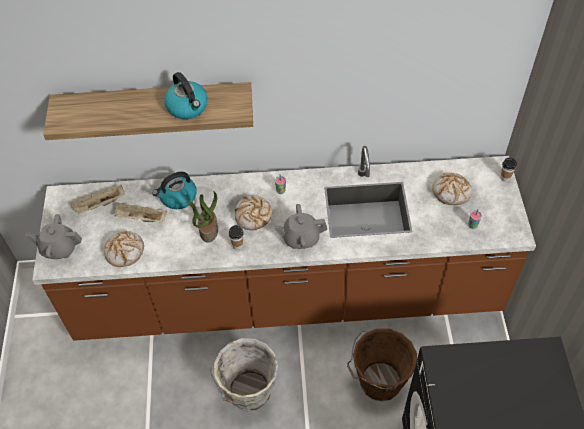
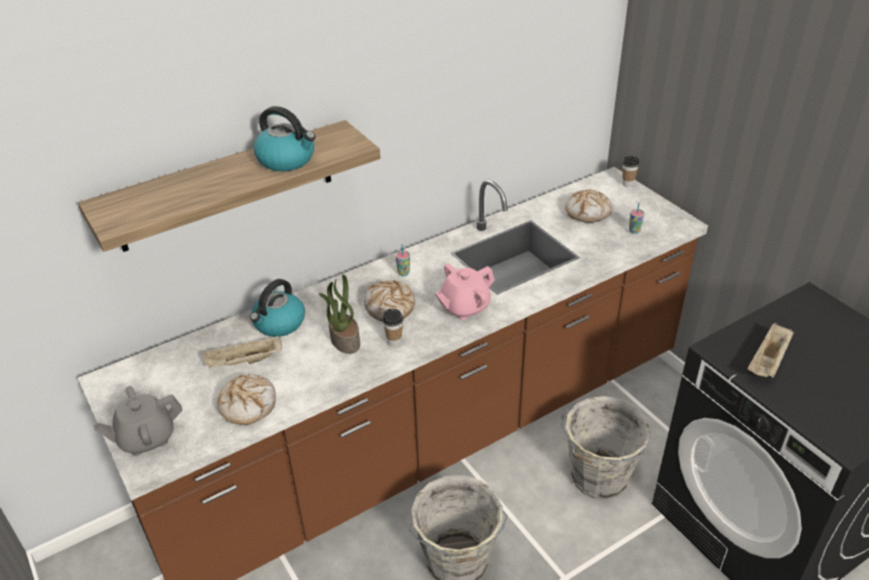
camera: 30 degrees left, 15 degrees down
(100, 205) = (174, 369): beige tray -> beige tray (768, 361)
(300, 238) = (464, 307): grey teapot -> pink teapot
(378, 382) = (597, 479): brown bucket -> grey bucket

